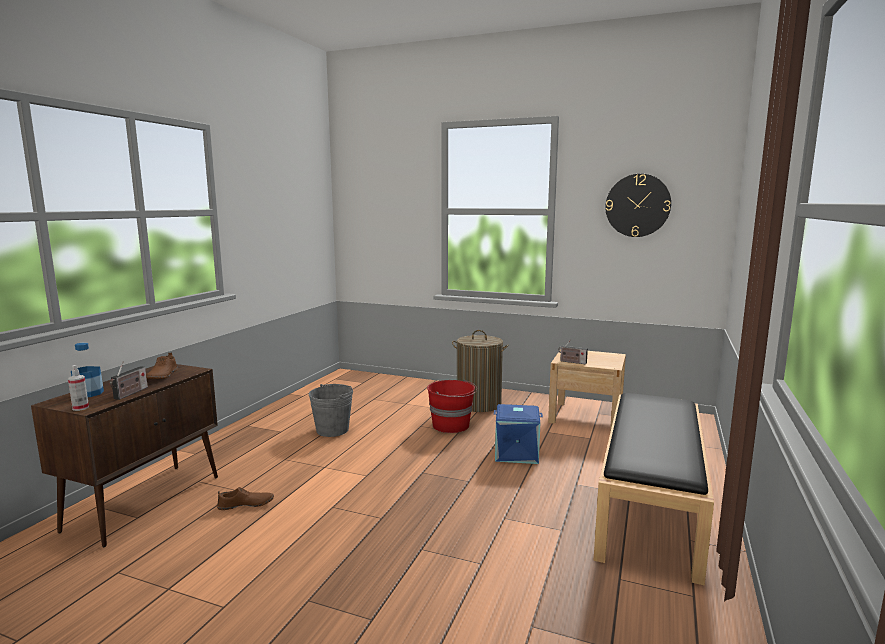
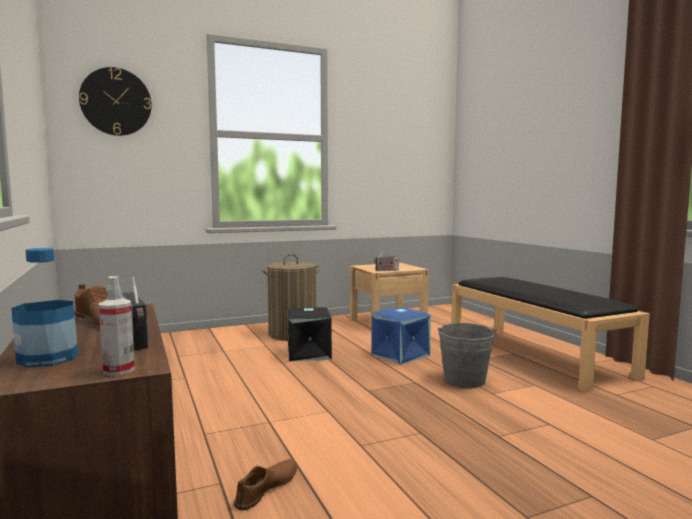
camera: 45 degrees left, 5 degrees down
(332, 430) = (197, 392): grey bucket -> grey bucket (464, 380)
(451, 425) = (308, 353): red bucket -> black storage box
(637, 205) = (392, 136): wall clock -> wall clock (116, 102)

